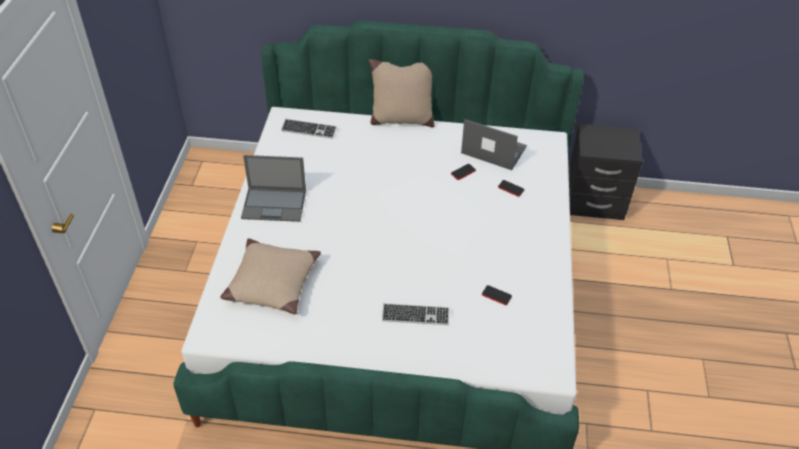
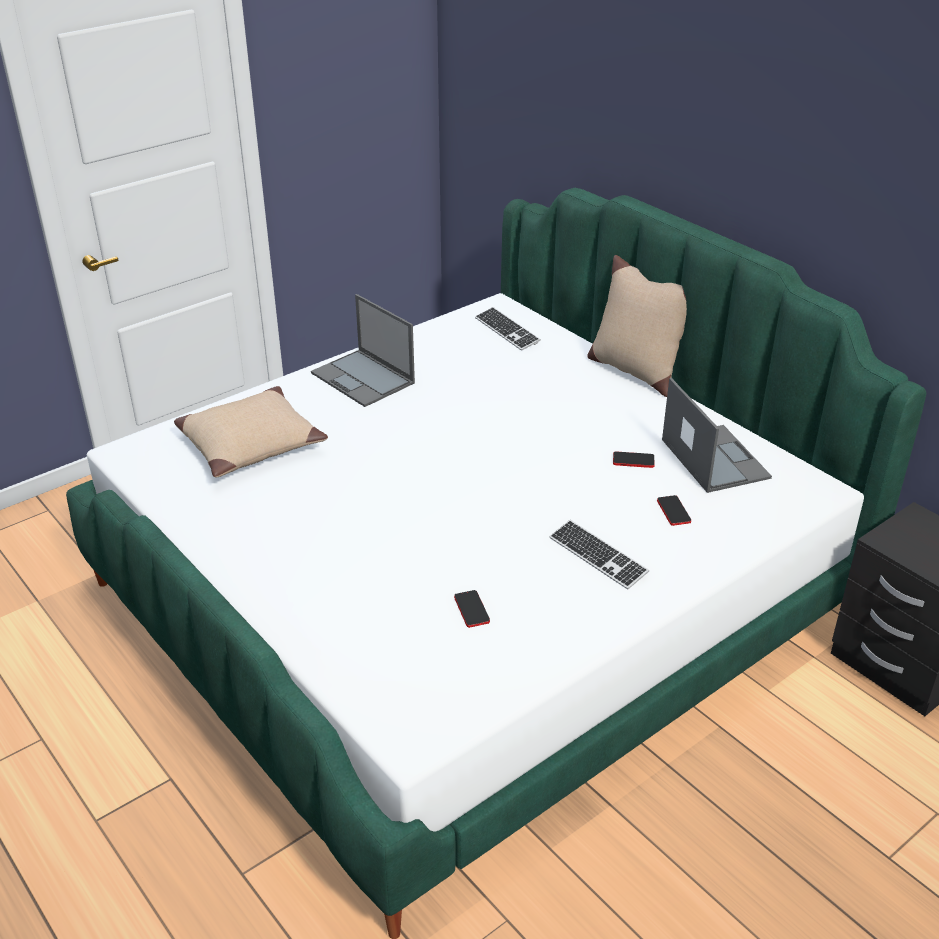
camera: 45 degrees right, 10 degrees down
(415, 315) = (344, 566): keyboard -> keyboard (597, 556)

